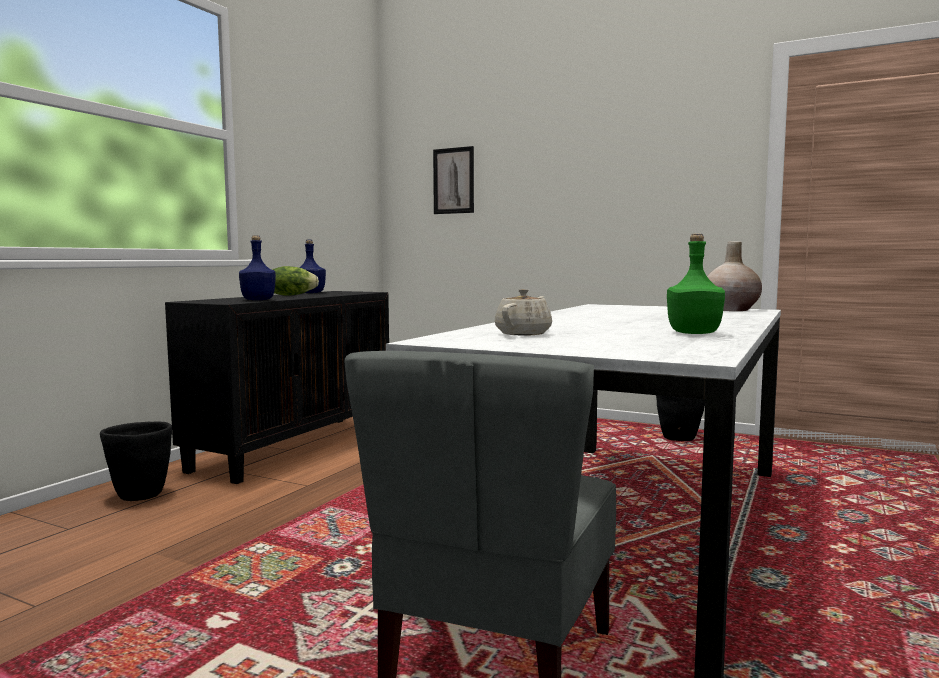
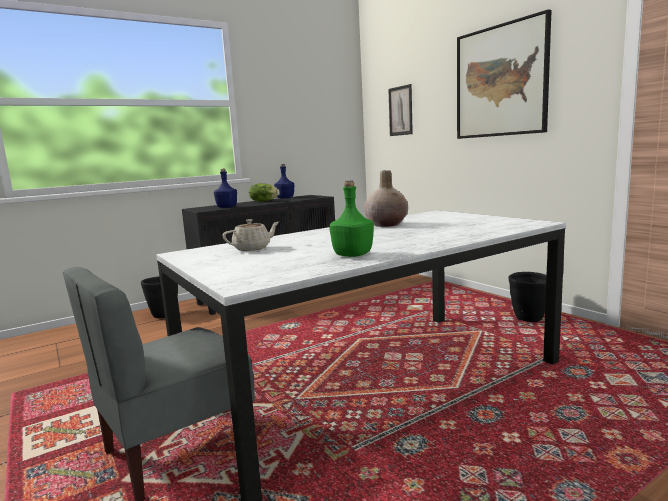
camera: 30 degrees right, 5 degrees up
(614, 154) = (500, 81): none -> picture
(731, 310) = (515, 222): beige vase -> beige vase (386, 224)

